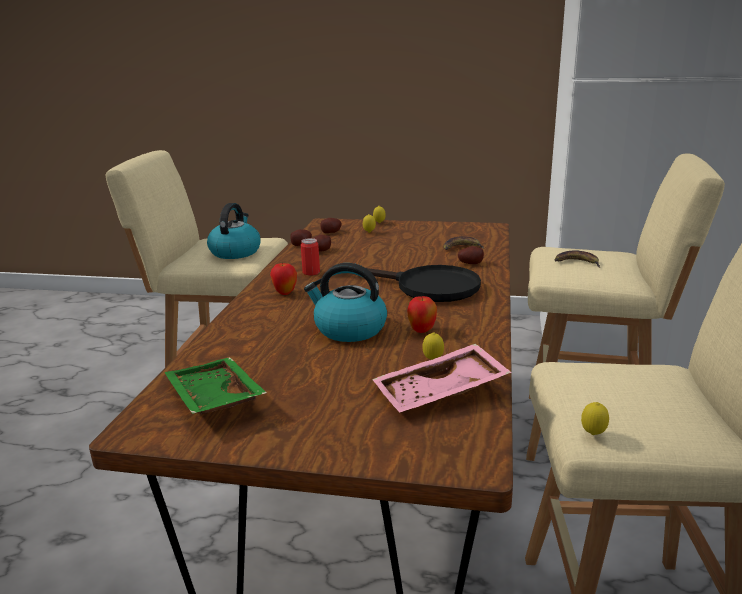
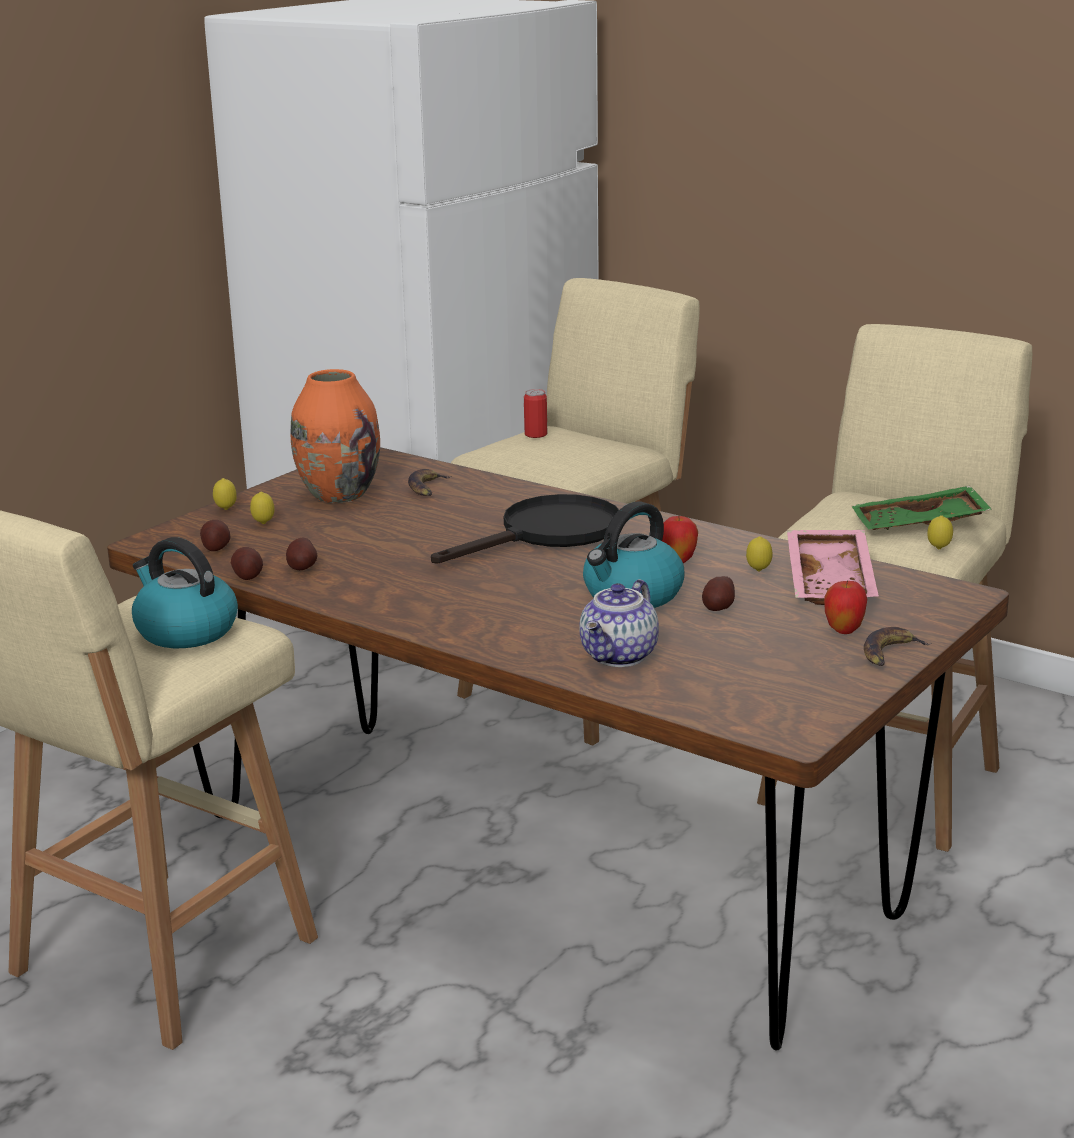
camera: 65 degrees left, 0 degrees up
(212, 399) = (751, 688): green tray -> green tray (919, 526)
(246, 346) = (620, 656): none -> teapot
(285, 293) = (459, 613): apple -> apple (844, 631)
(311, 272) = (396, 587): can -> can (535, 434)
(426, 235) = (338, 494): none -> orange vase
(470, 263) = (495, 496): potato -> potato (718, 608)
(576, 262) = (555, 453): banana -> banana (890, 653)

